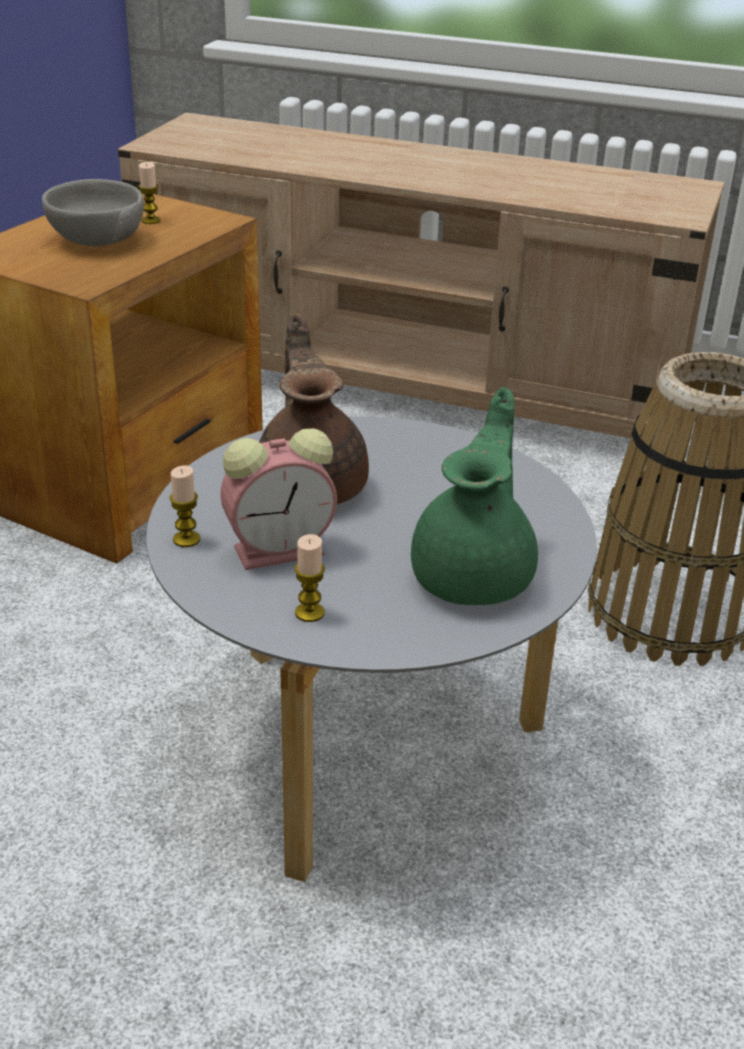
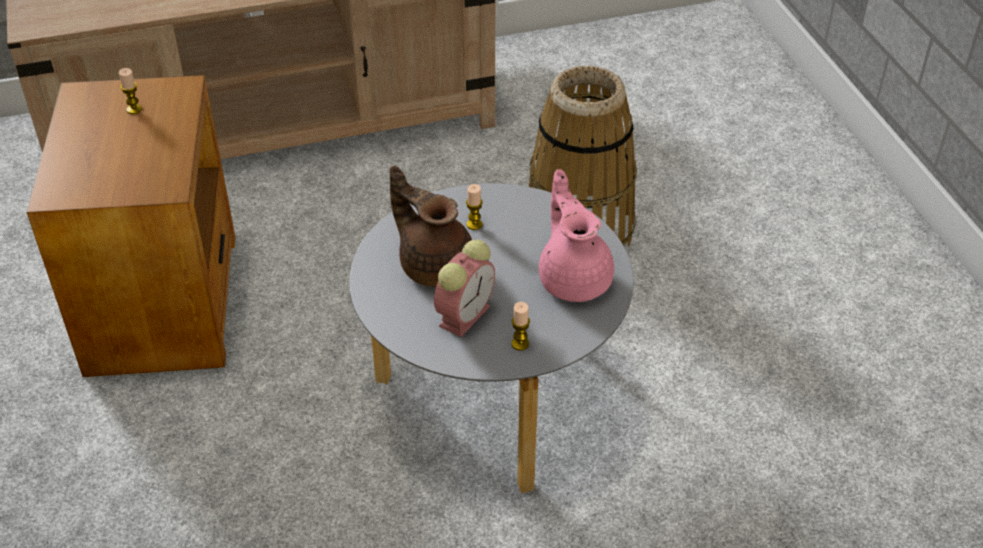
camera: 35 degrees left, 10 degrees up
(98, 240) = (121, 144): grey bowl -> none
(186, 539) = (408, 335): candle -> candle (474, 224)
(475, 575) = (574, 278): green teapot -> pink teapot

